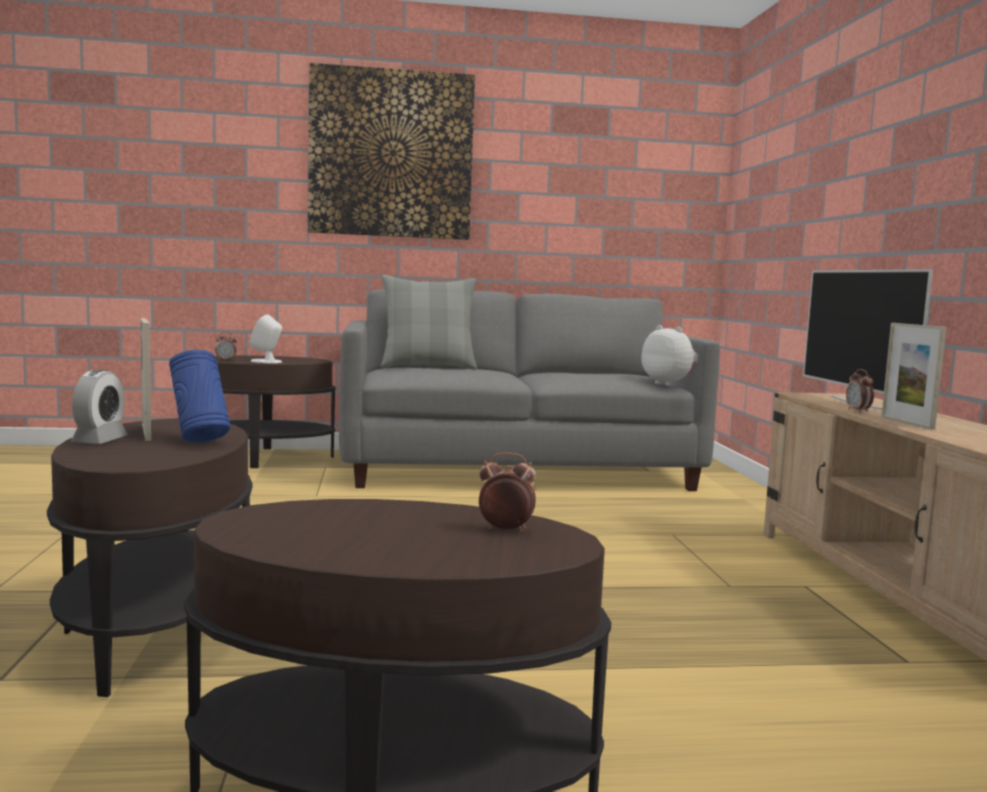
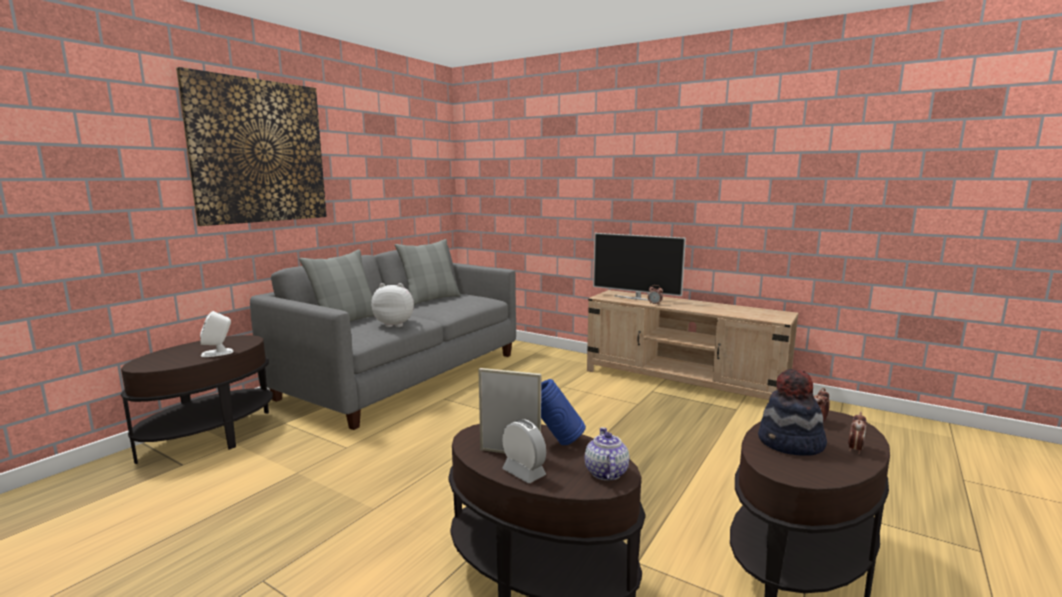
camera: 50 degrees left, 5 degrees up
(134, 460) = (605, 472): none -> teapot
(226, 360) = (177, 362): alarm clock -> alarm clock (855, 449)
(363, 519) = (790, 444): none -> hat
(586, 372) = (430, 299): none -> grey pillow
(670, 384) = (491, 298): plush toy -> plush toy (395, 324)
(907, 423) = (688, 308): picture frame -> none

